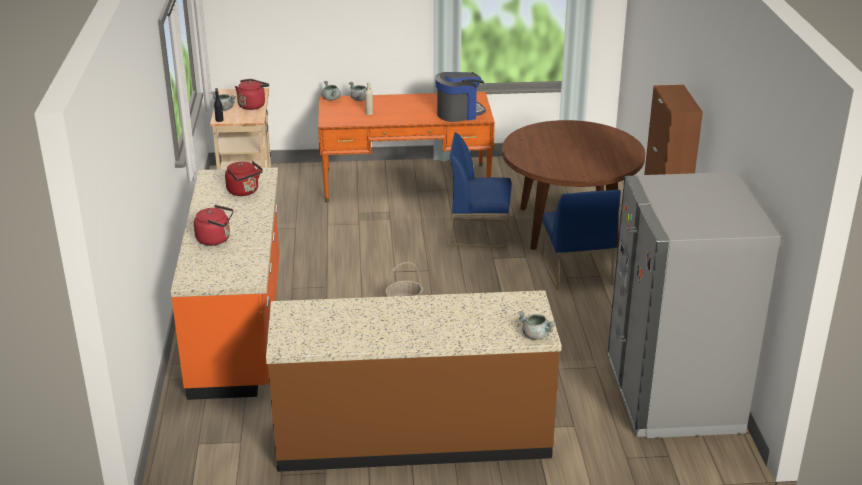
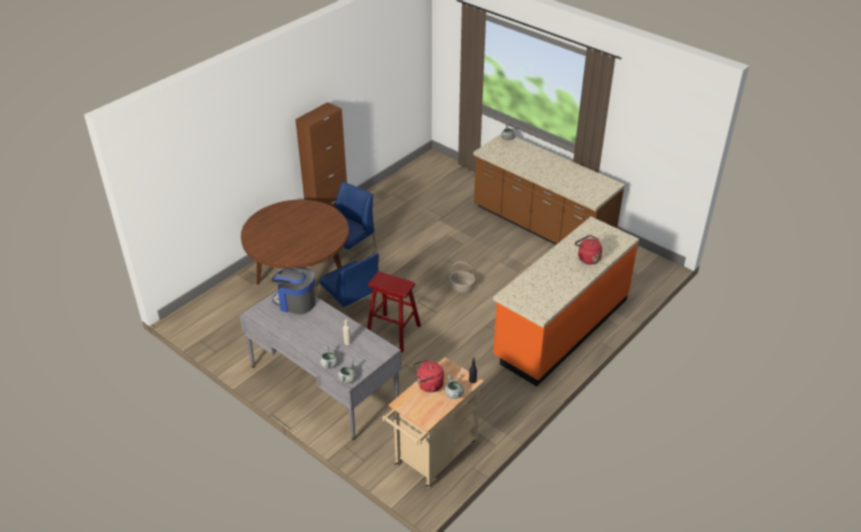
camera: 135 degrees left, 10 degrees up
(244, 191) = (535, 286): red kettle -> none
(405, 183) = (323, 384): orange desk -> grey desk
(408, 237) = (393, 333): none -> red stool
(672, 396) = (418, 182): grey fridge -> none

